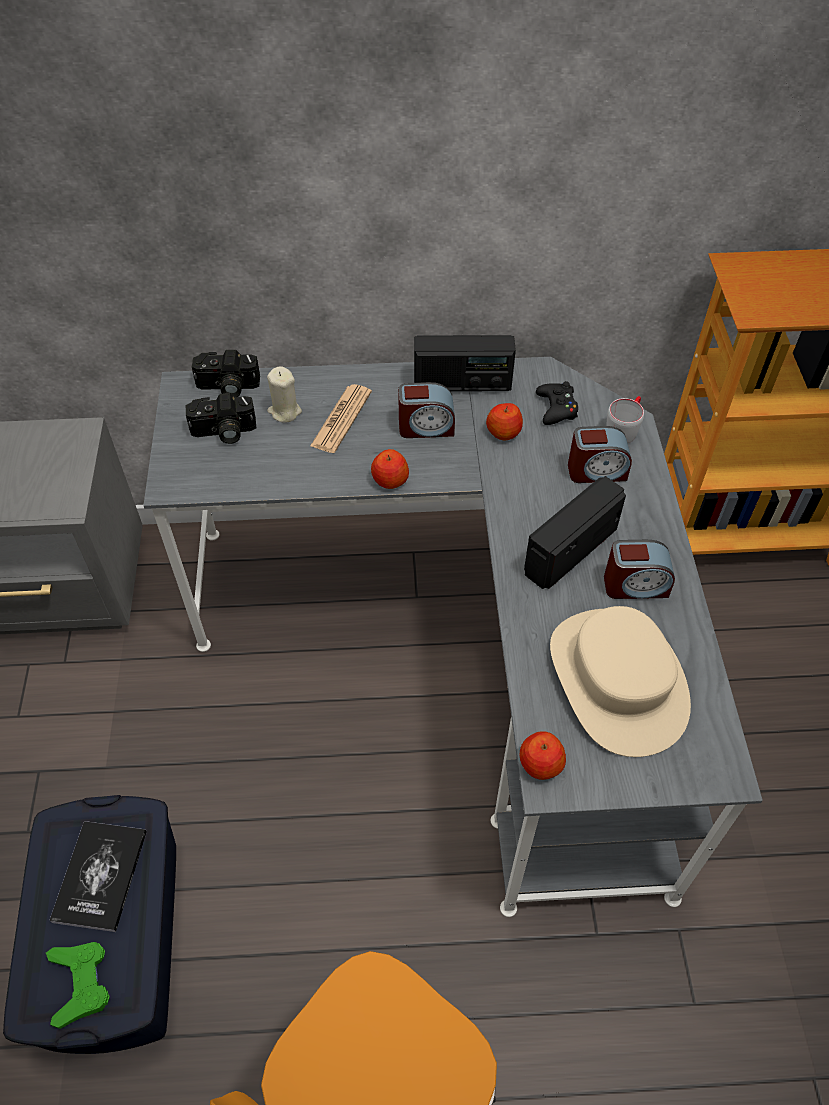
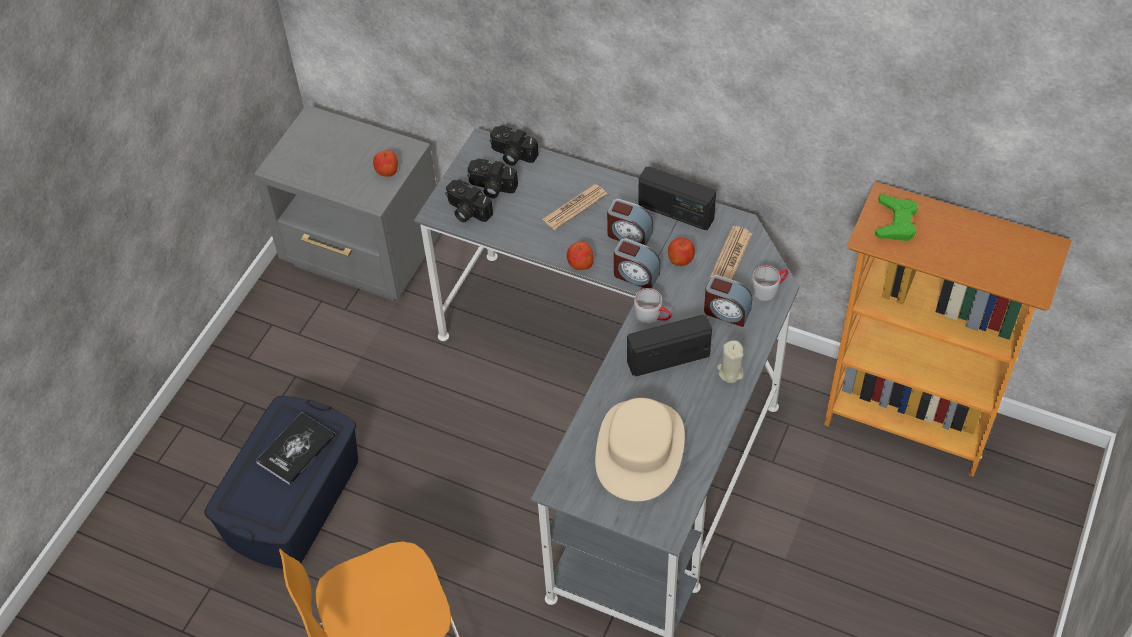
camera: 30 degrees right, 0 degrees up
(80, 983) = (257, 503): green game controller -> green game controller (895, 222)
(208, 470) = (466, 211): none -> camera
(284, 411) = (540, 187): beige candle -> beige candle (730, 372)
(518, 509) = (653, 316): none -> grey mug
(540, 764) = (558, 476): apple -> apple (387, 170)
(556, 408) = (731, 256): black game controller -> newspaper
(635, 585) = (695, 397): alarm clock -> alarm clock (635, 275)

